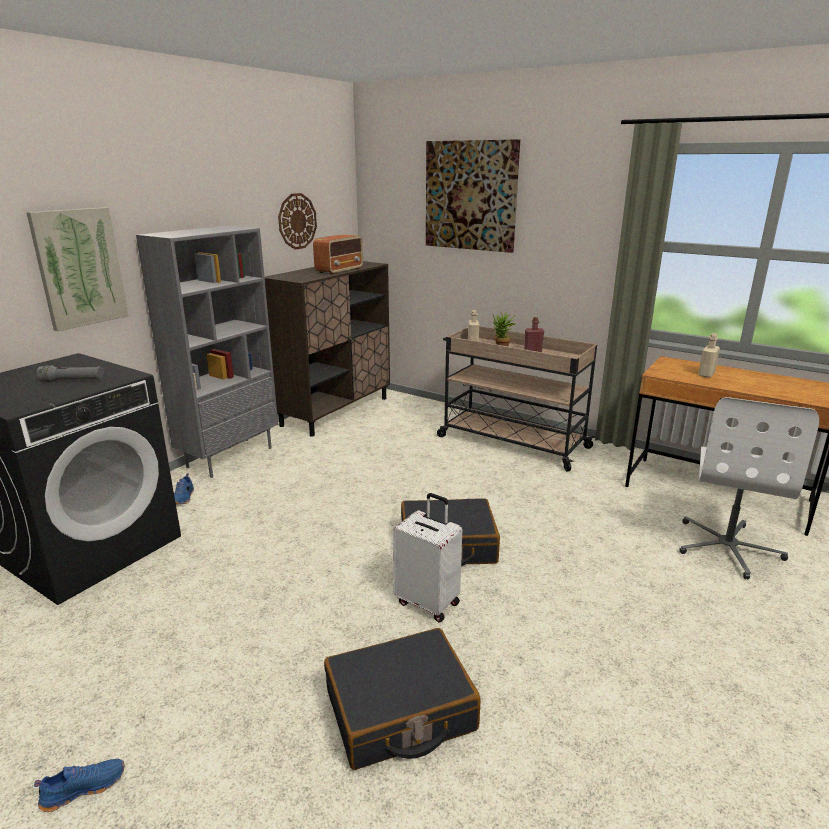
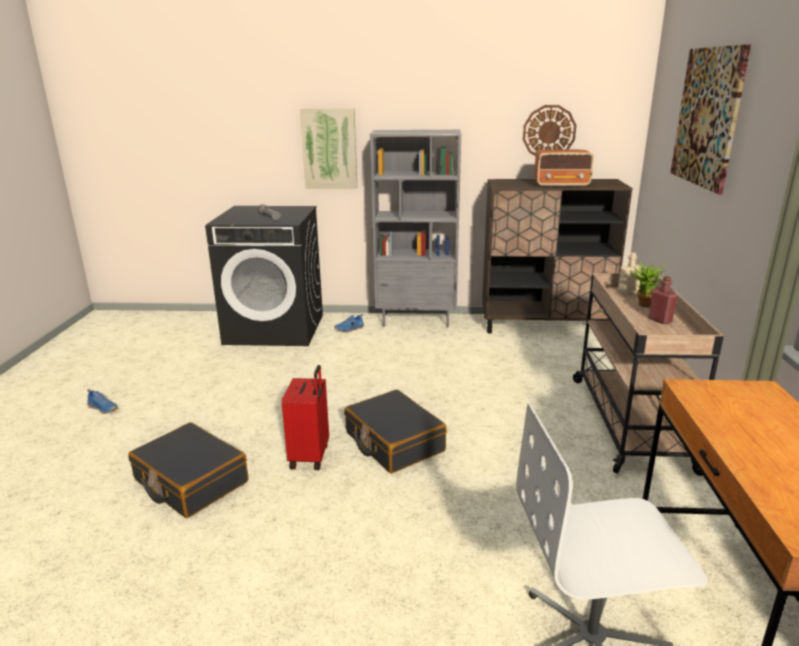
camera: 60 degrees right, 0 degrees up
(428, 602) = (311, 456): white suitcase -> red suitcase
(706, 374) = (751, 420): beige bottle -> none

